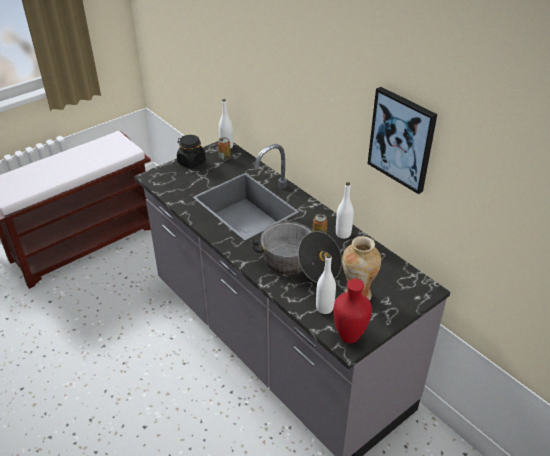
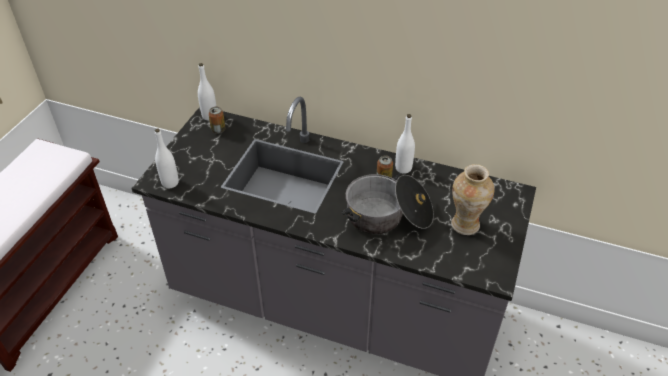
camera: 30 degrees left, 5 degrees up
(191, 162) = (185, 148): black jar -> none
(324, 308) = (447, 251): white bottle -> white bottle (170, 183)
(348, 336) = (490, 269): red vase -> none
(402, 139) = (464, 53): picture -> none

